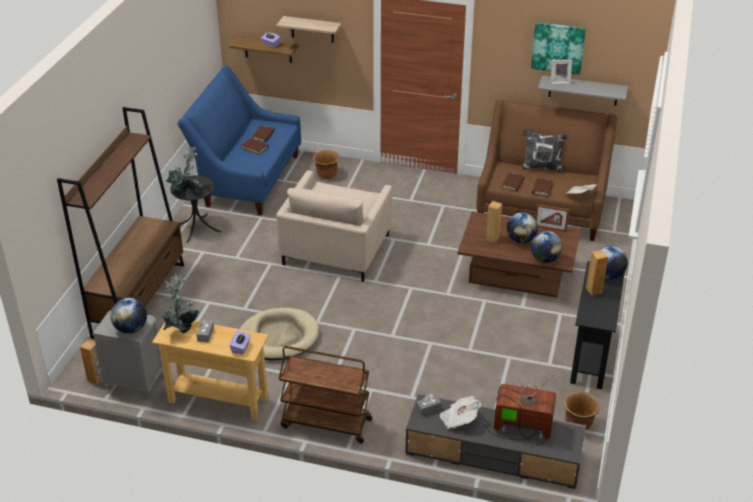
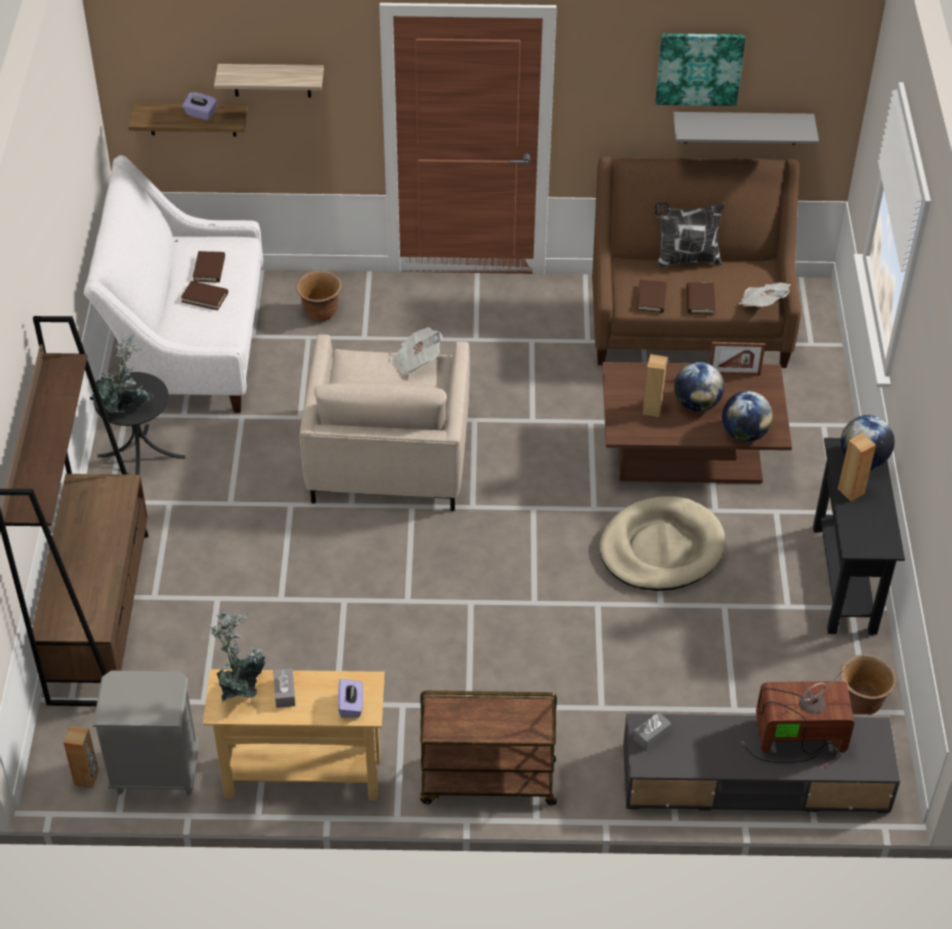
camera: 15 degrees left, 10 degrees up
(131, 329) = (155, 704): globe -> none
(246, 179) = (188, 345): blue sofa -> white sofa
(278, 337) = (356, 642): beige dog bed -> beige dog bed (661, 548)
(459, 419) = (703, 744): newspaper -> newspaper (415, 361)
(559, 81) = (705, 121): picture frame -> none

